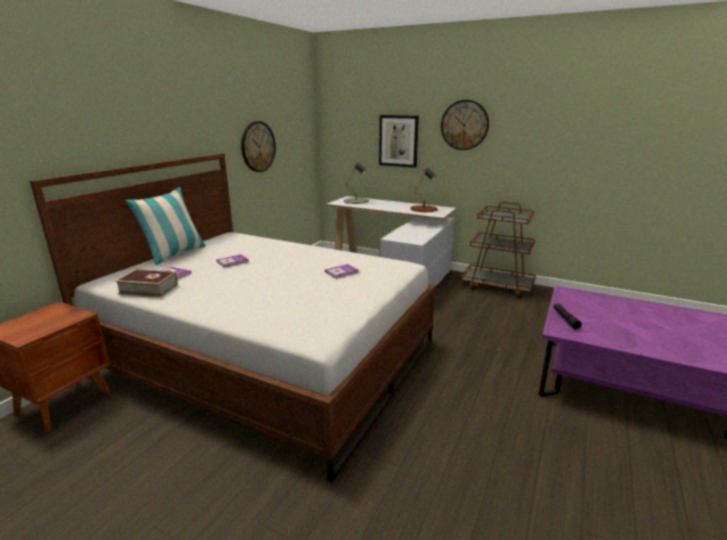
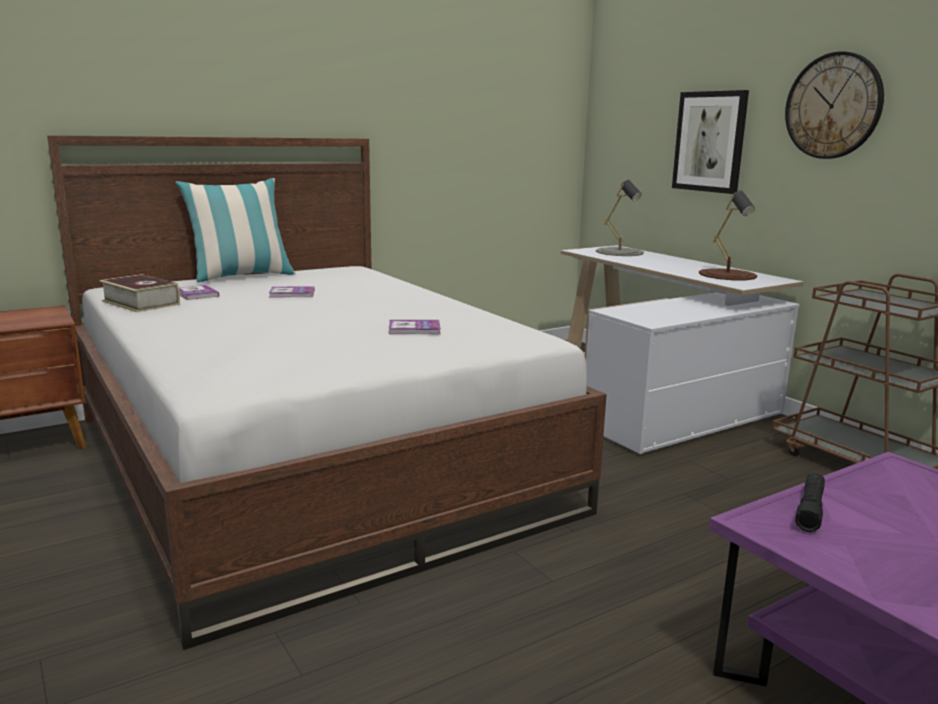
camera: 30 degrees right, 5 degrees down
(258, 147) = (445, 138): wall clock -> none

